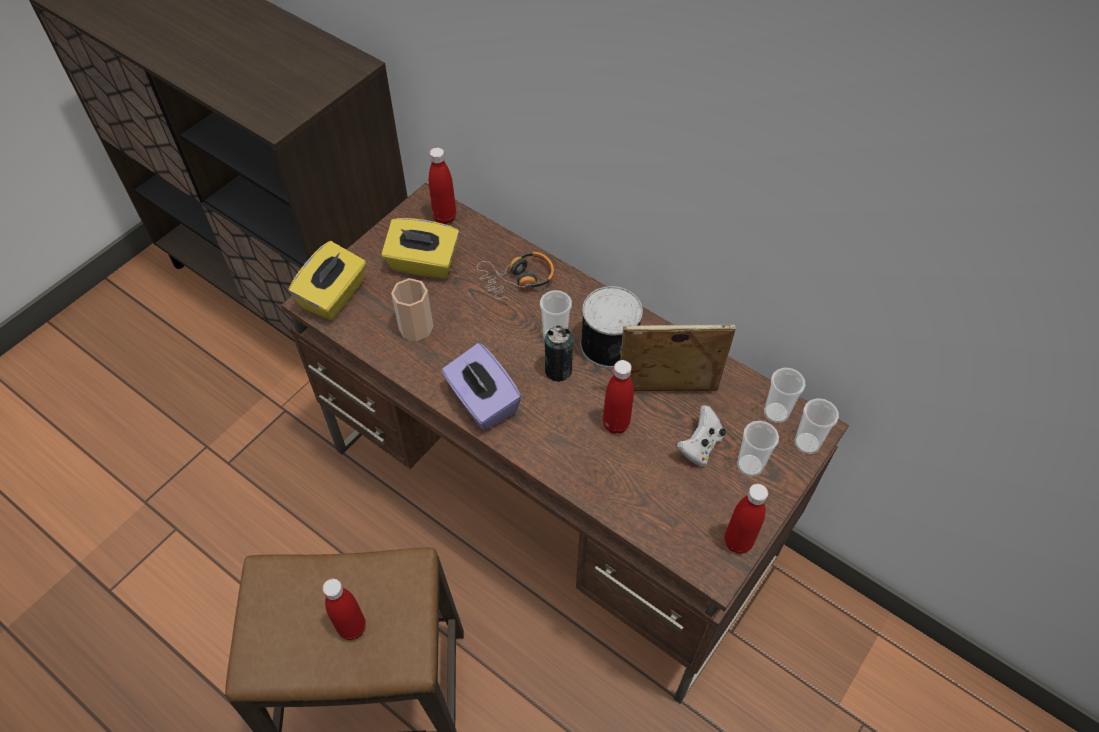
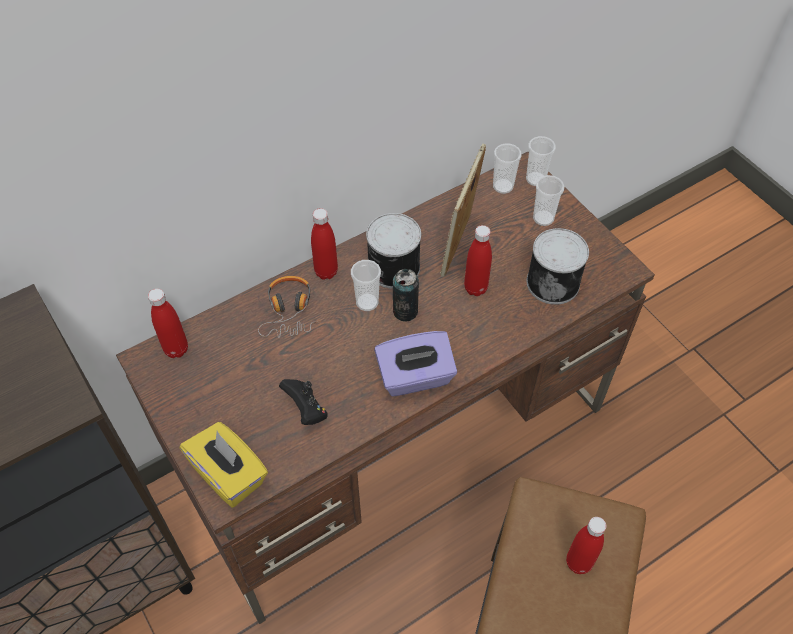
camera: 70 degrees left, 0 degrees up
(416, 327) = (306, 409): cup -> black game controller
(423, 264) = (228, 383): yellow tissue box -> none
(660, 498) = (553, 282): none -> can
(700, 446) = (515, 241): white game controller -> none
(738, 542) = (605, 248): red bottle -> red bottle (326, 272)

